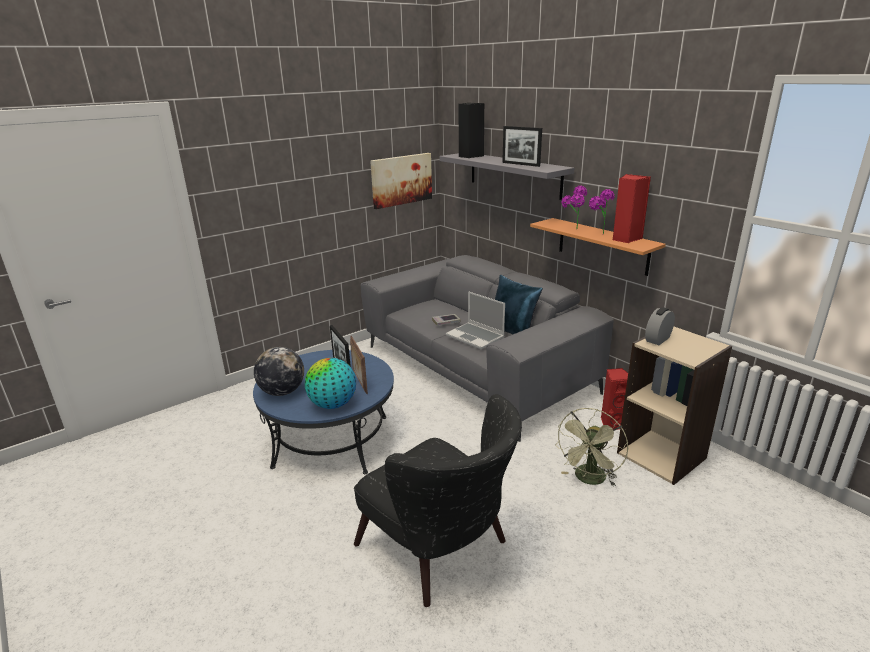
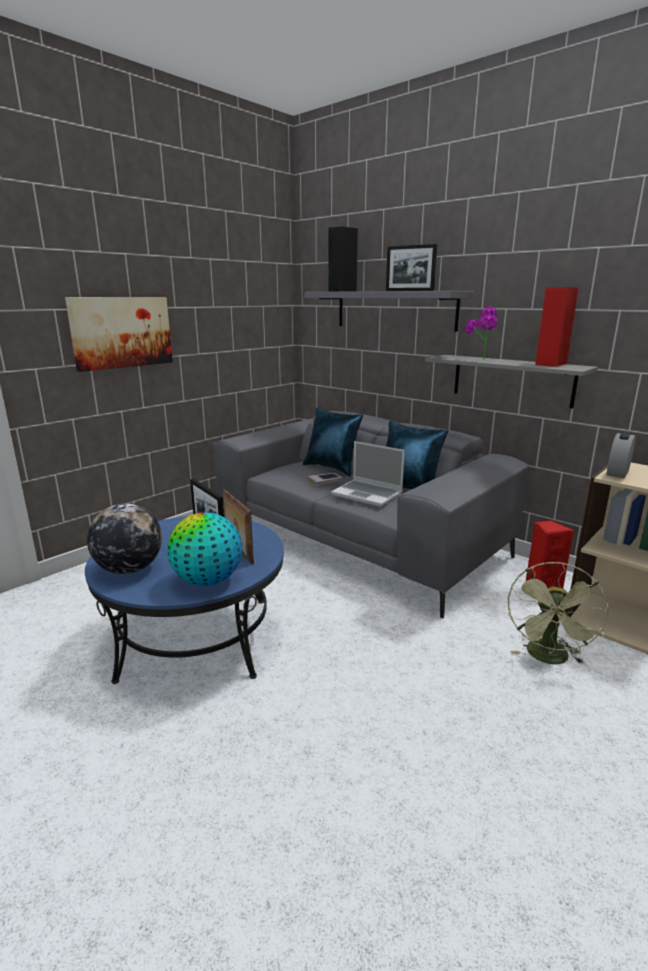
camera: 10 degrees left, 5 degrees down
(401, 180) = (256, 324): picture -> picture (121, 332)
(441, 552) = (396, 786): black armchair -> none
(457, 308) = (332, 468): none -> blue pillow
(597, 233) = (511, 362): potted plant -> none
(602, 246) = (512, 380): orange shelf -> grey shelf

